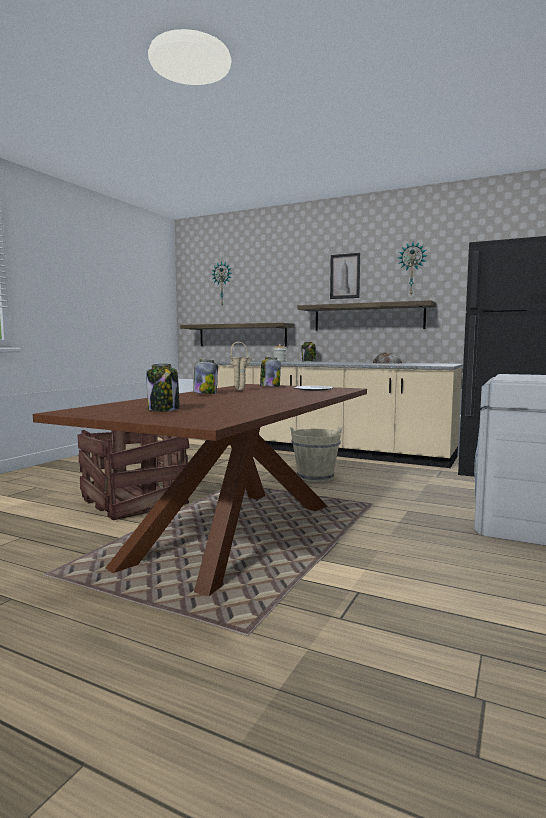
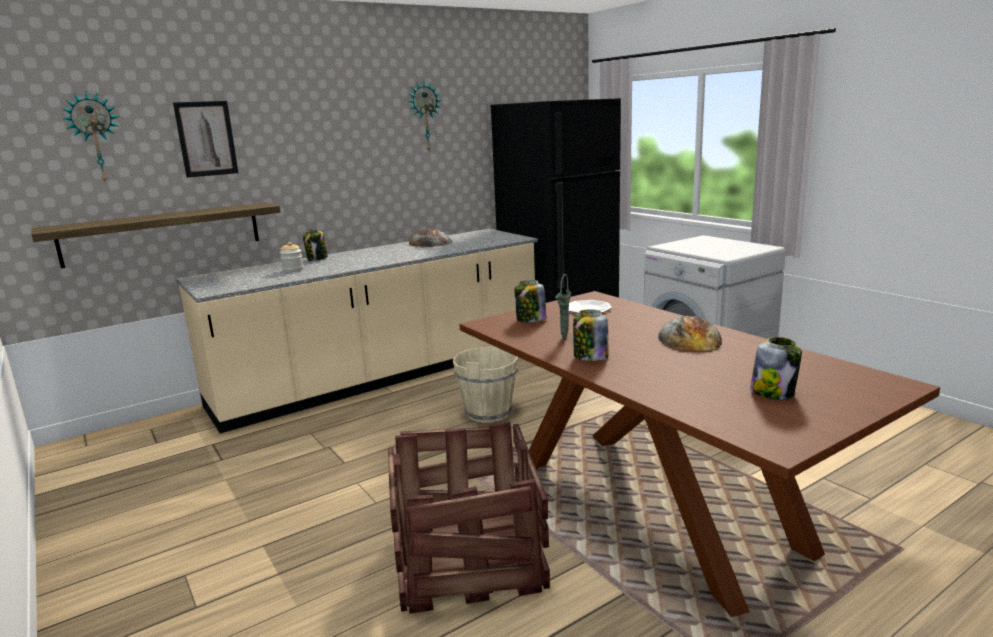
camera: 60 degrees left, 10 degrees up
(241, 390) = (564, 337): beige vase -> green vase
(271, 399) = (689, 338): none -> bread
(345, 276) = (339, 125): picture -> picture (206, 139)
(368, 317) = (378, 183): shelf -> none

